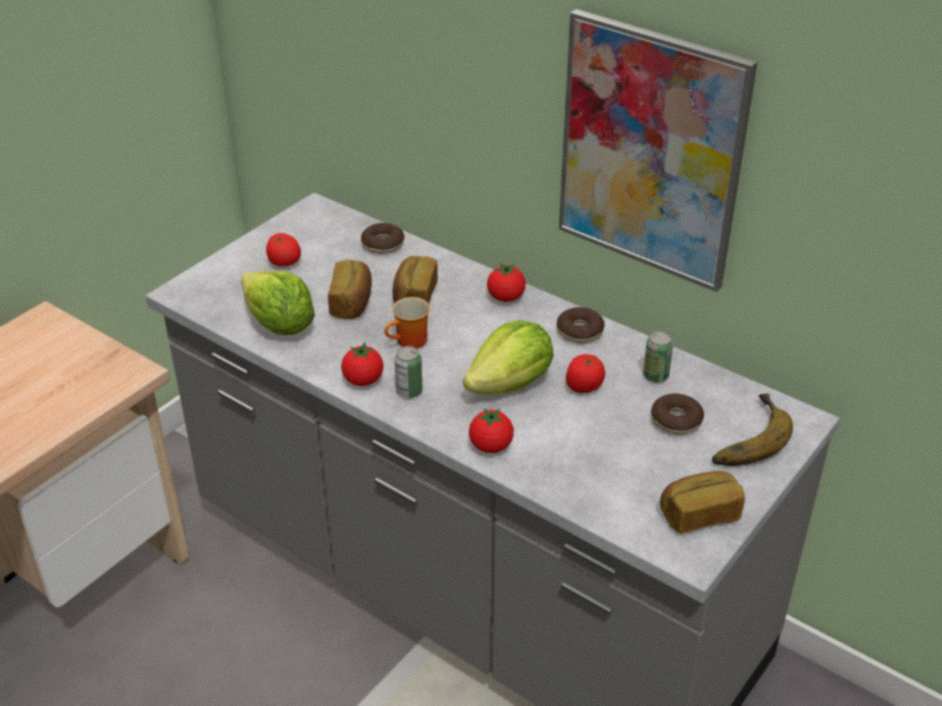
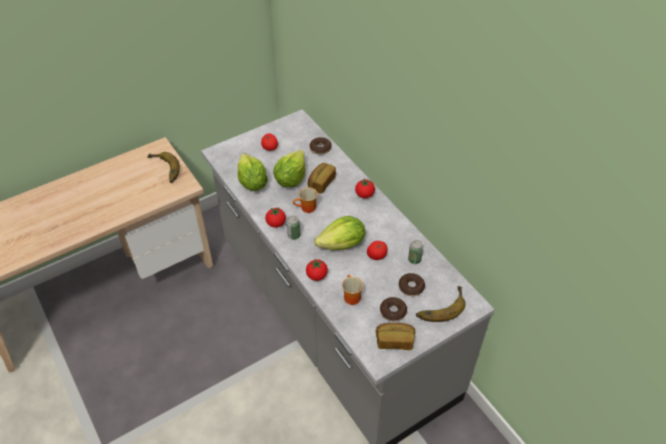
camera: 20 degrees right, 10 degrees up
(68, 356) = (163, 170): none -> banana
(352, 303) = (291, 179): bread -> lettuce
(574, 464) = (350, 296): none -> mug
(579, 331) = (390, 224): donut -> donut (393, 312)
(651, 151) = (431, 151): picture -> none

